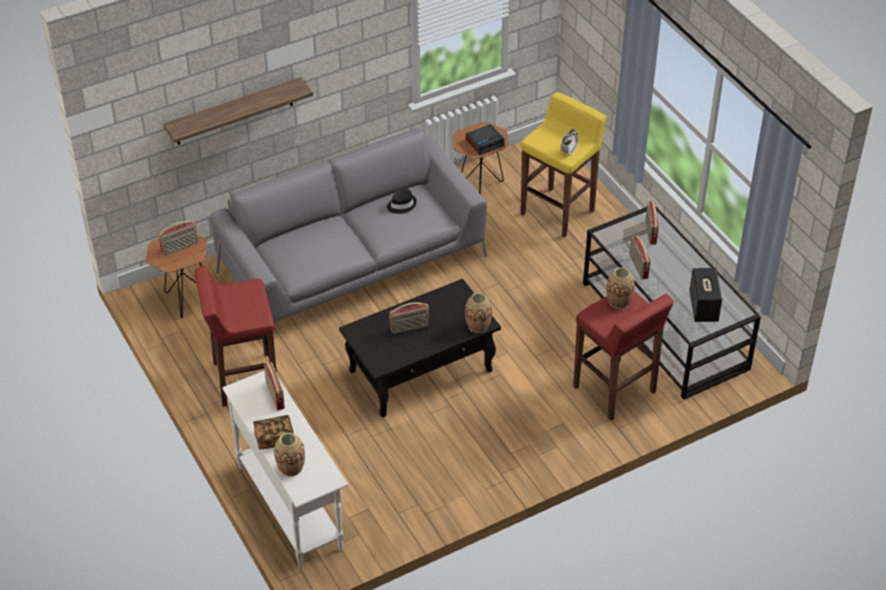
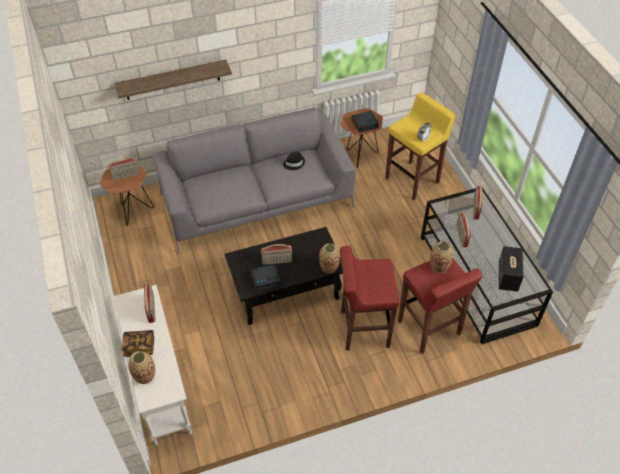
camera: 10 degrees right, 5 degrees up
(244, 379) = (157, 279): red stool -> red stool (363, 329)
(401, 350) = (265, 279): none -> alarm clock

